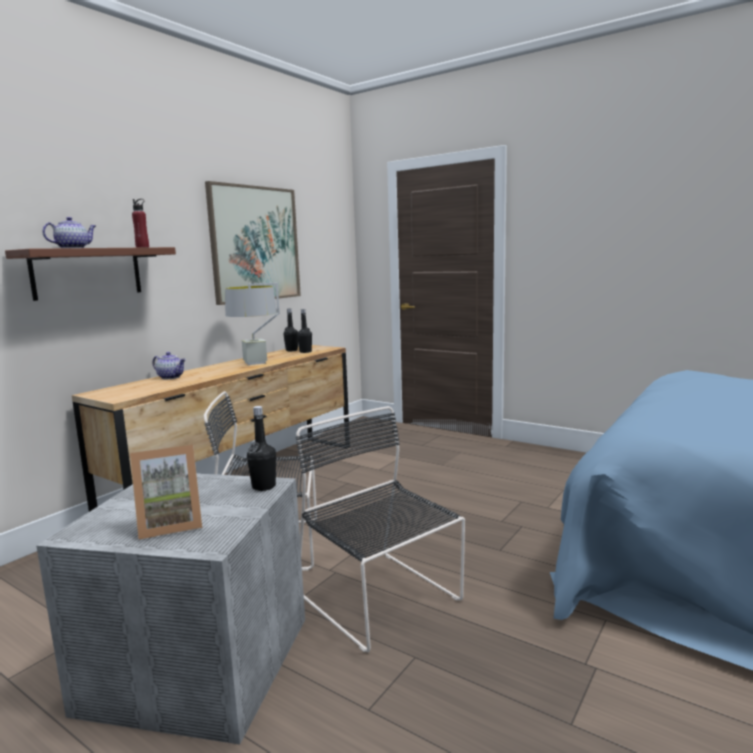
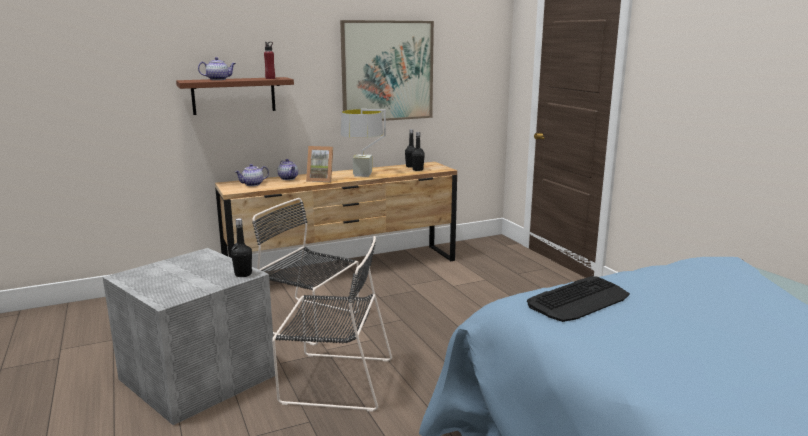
camera: 30 degrees right, 5 degrees up
(134, 389) = (253, 184): none -> teapot
(170, 524) = (167, 283): picture frame -> picture frame (321, 180)
(381, 599) = (333, 380): black chair -> black chair turned 105 degrees clockwise
(676, 418) = (579, 300): none -> keyboard

